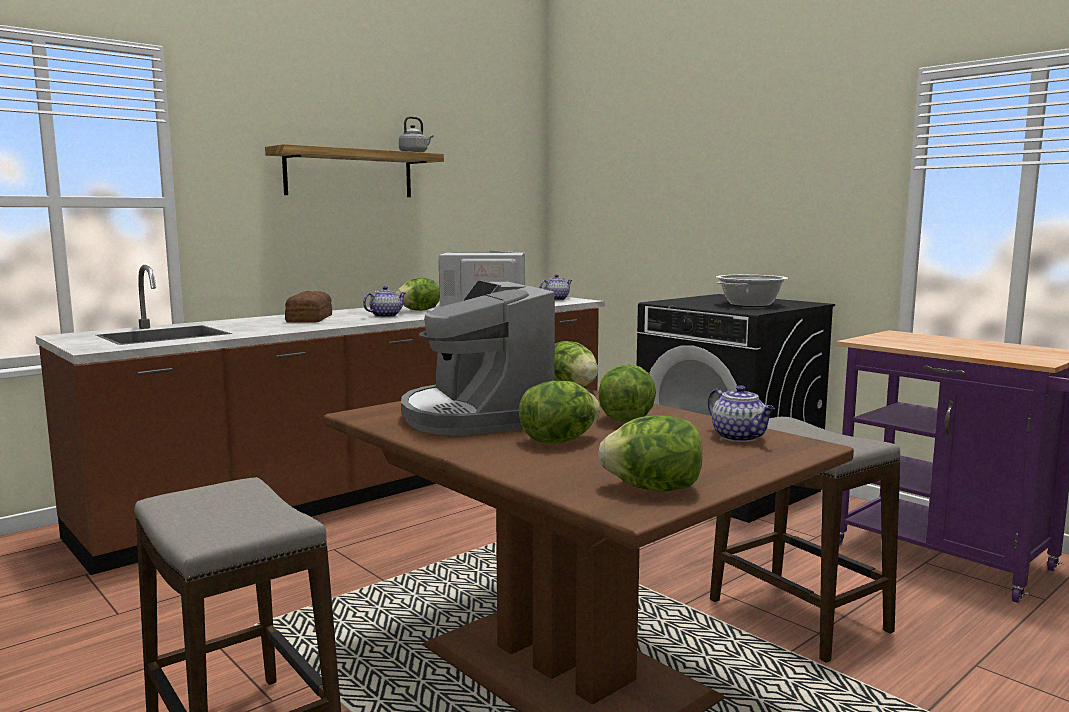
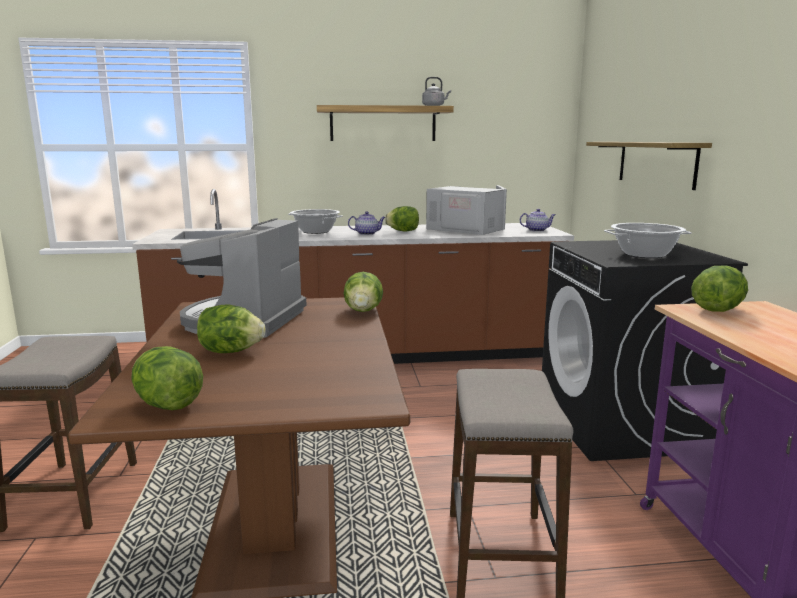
camera: 35 degrees right, 5 degrees up
(308, 319) = (315, 231): bread -> cooking pot
(626, 419) = (321, 344): lettuce -> lettuce (717, 309)
(690, 218) = (656, 163): none -> shelf
(740, 437) = (348, 380): teapot -> none

